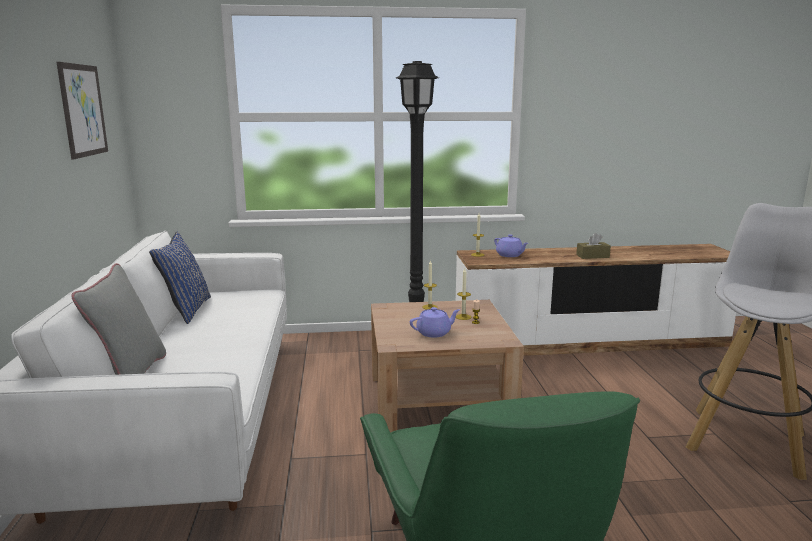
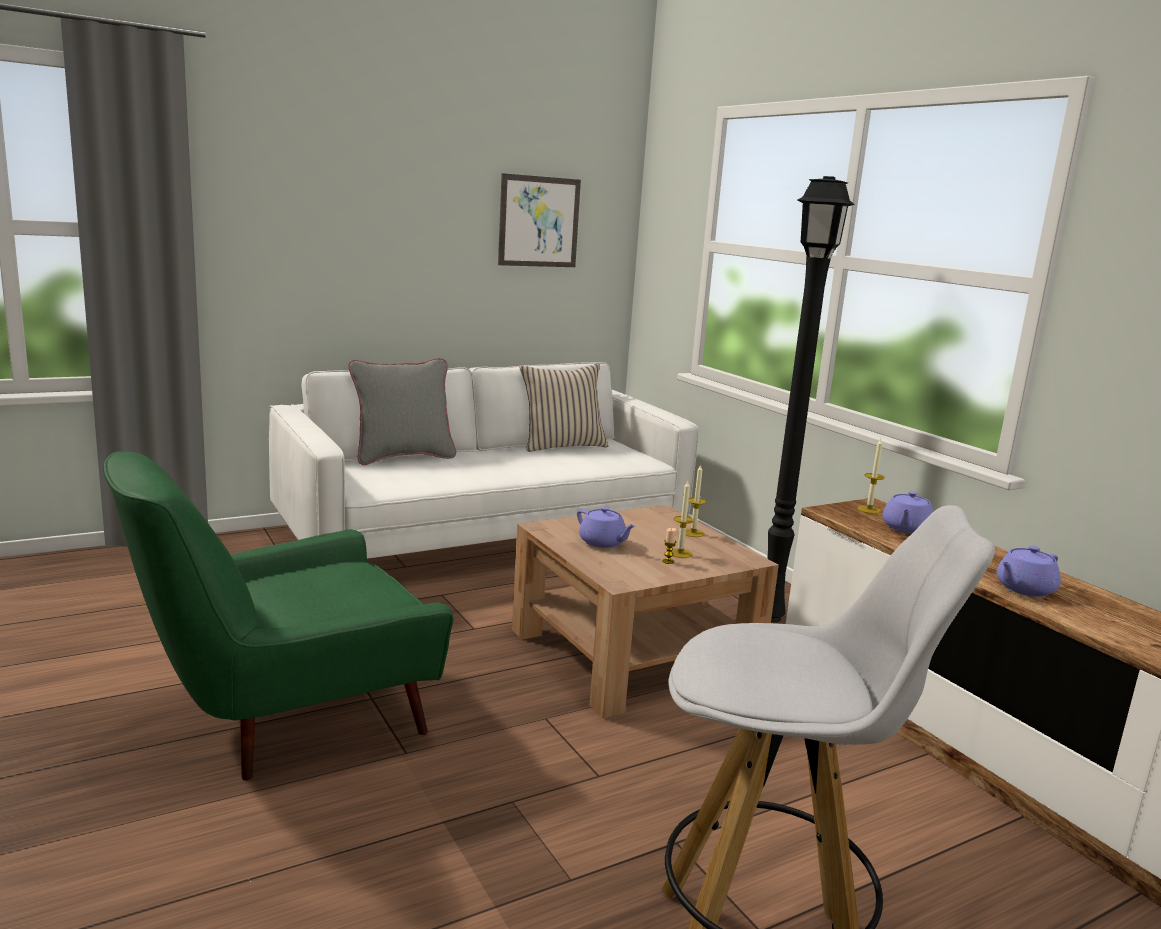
camera: 65 degrees right, 0 degrees up
(186, 310) = (562, 446): blue pillow -> beige pillow
(592, 256) = (1024, 589): brown tissue box -> purple teapot

